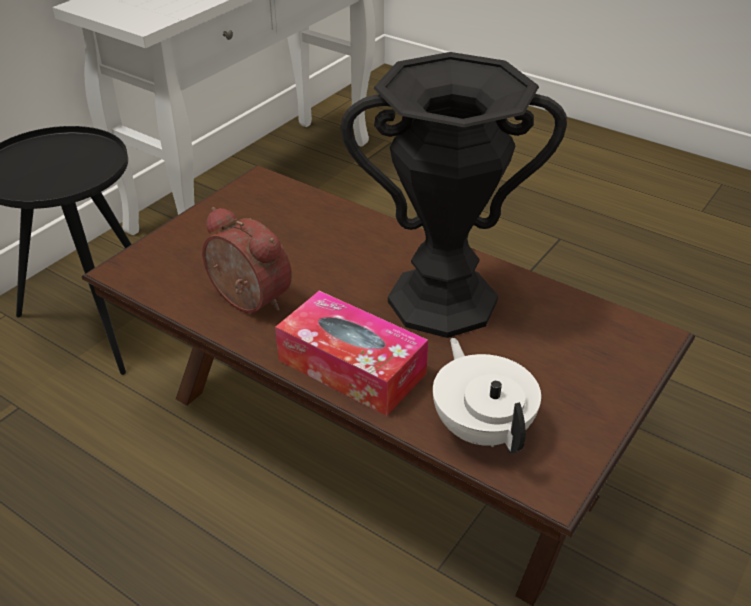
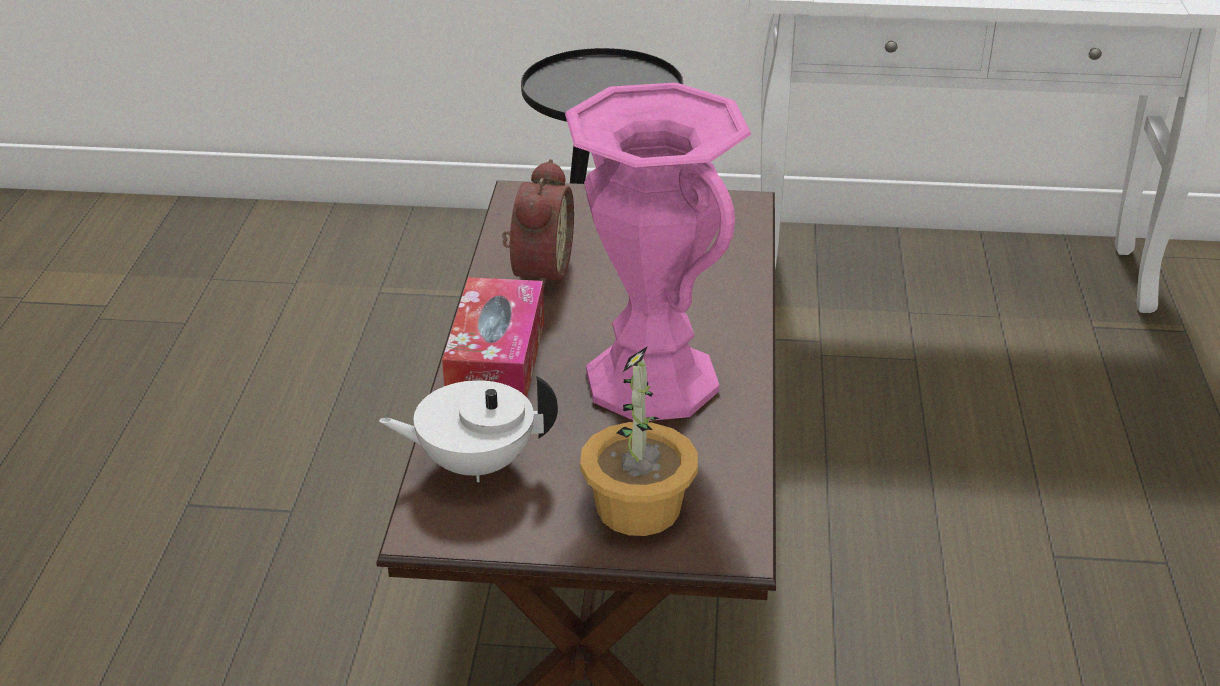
camera: 60 degrees right, 5 degrees down
(442, 301) = (651, 381): black vase -> pink vase
(482, 428) = (474, 464): white teapot -> white teapot turned 135 degrees counterclockwise
(588, 362) = (640, 508): none -> potted plant

